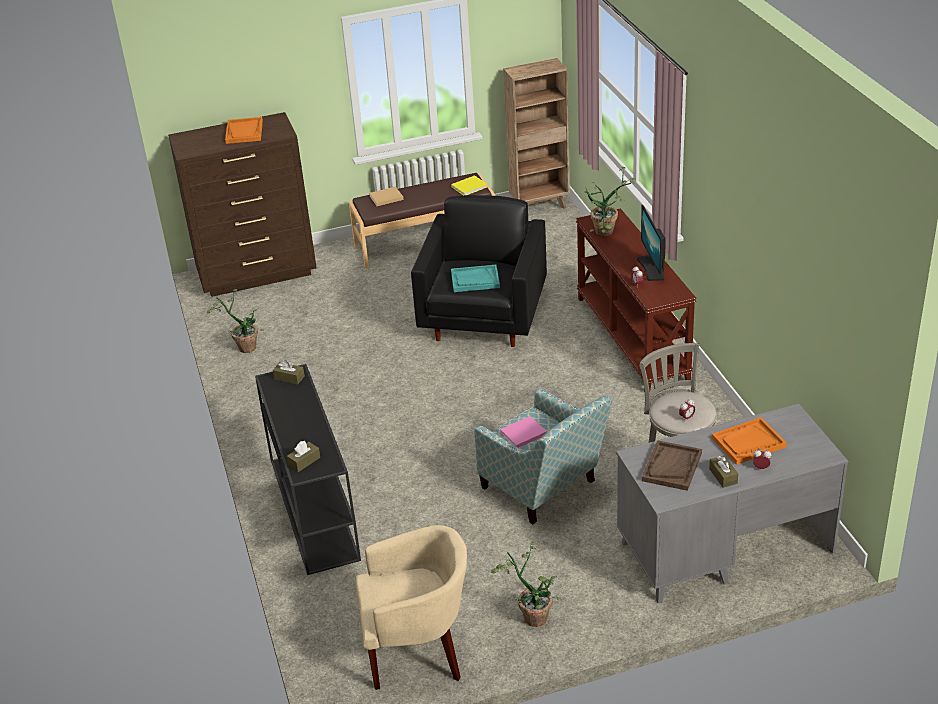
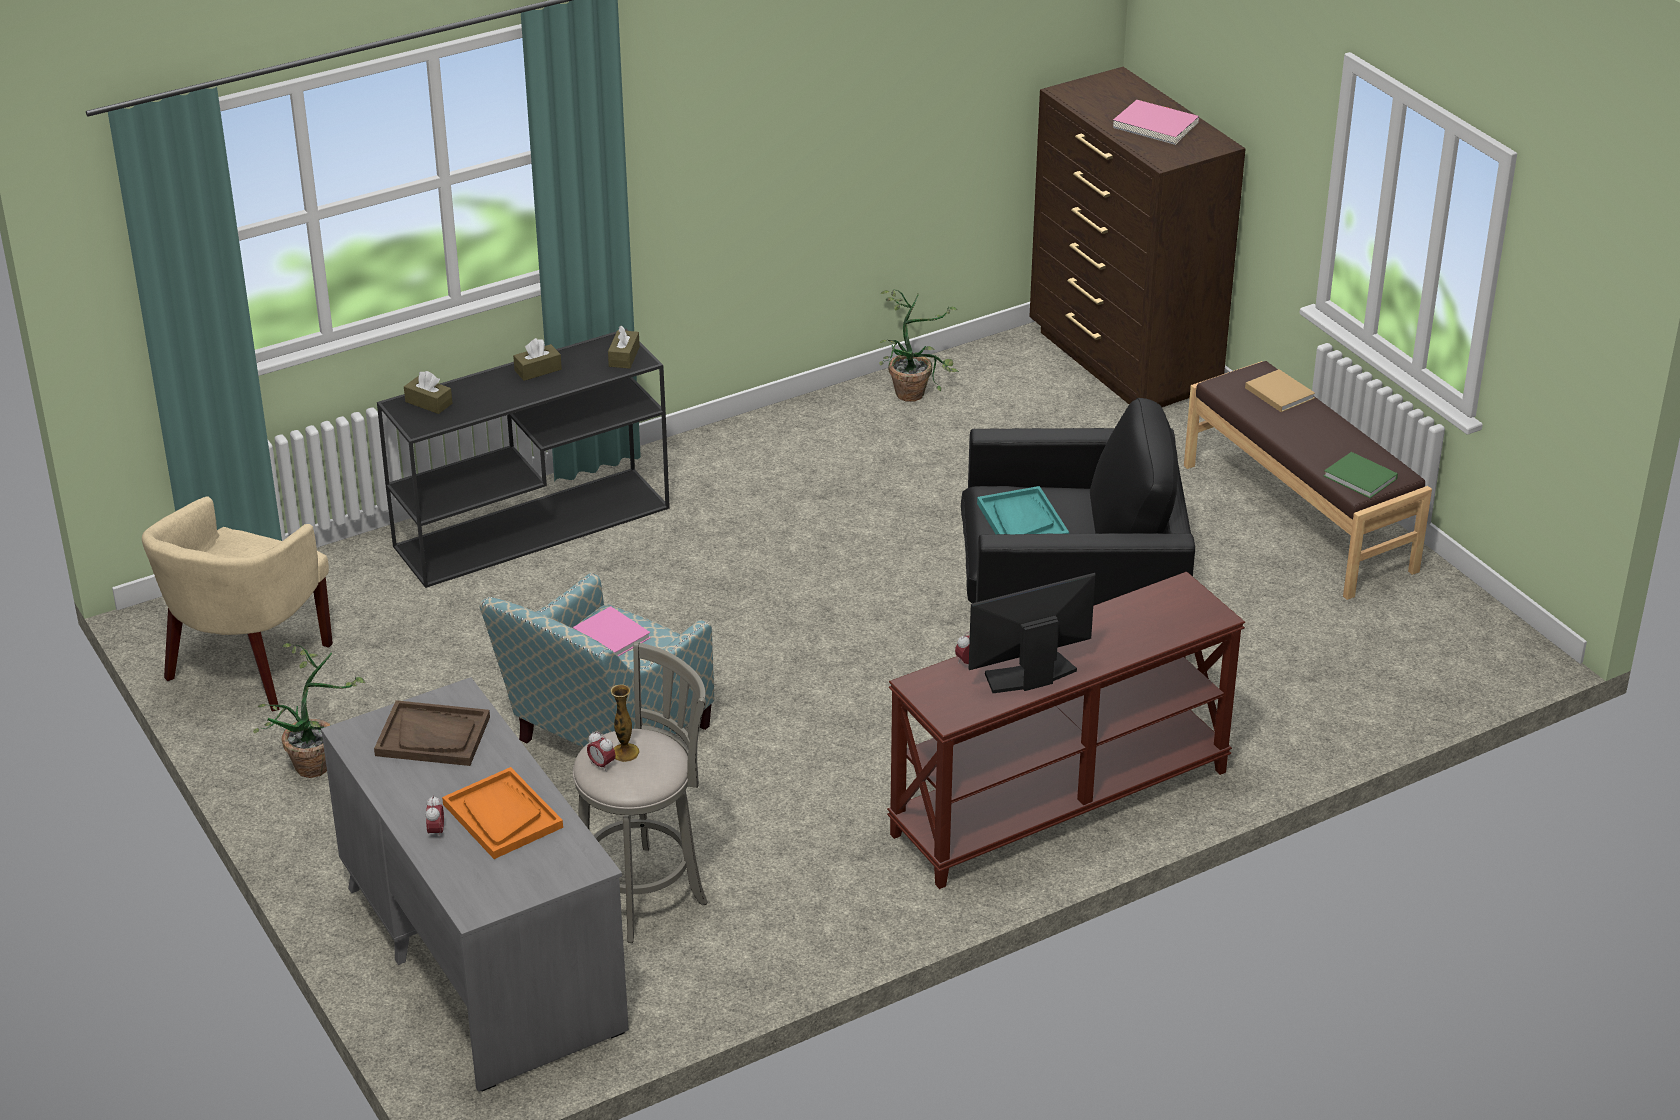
camera: 75 degrees right, 0 degrees up
(244, 132) = (1155, 126): orange tray -> pink book
(418, 651) = (247, 666): beige armchair -> beige armchair turned 45 degrees clockwise
(470, 186) = (1361, 478): yellow book -> green book
(540, 206) = (1498, 637): brown bookcase -> none
(608, 233) = (1142, 614): potted plant -> none
(676, 409) = (625, 752): none -> vase
(723, 476) = (412, 791): brown tissue box -> brown tissue box (538, 370)

